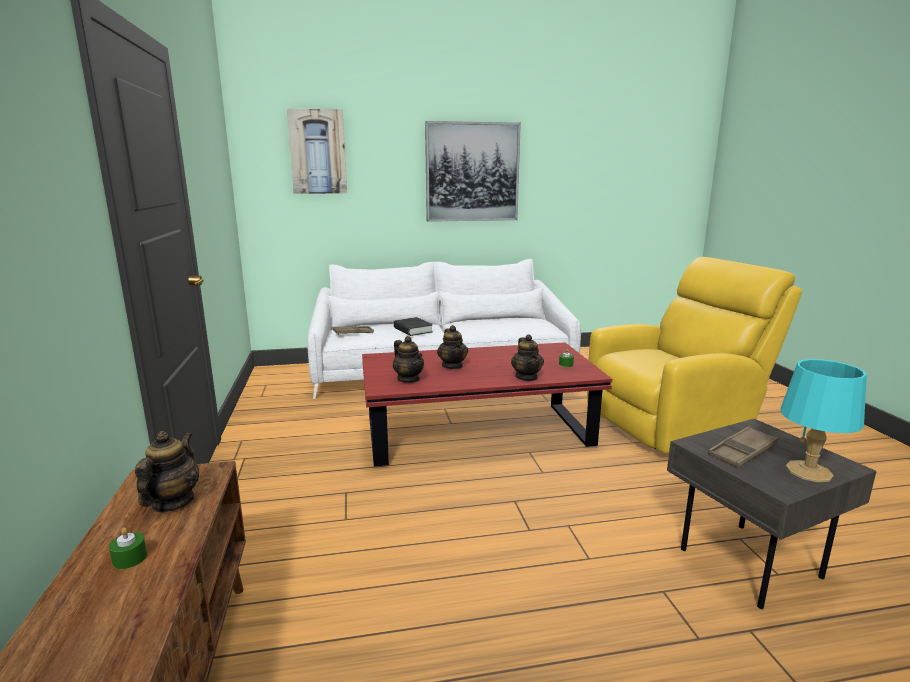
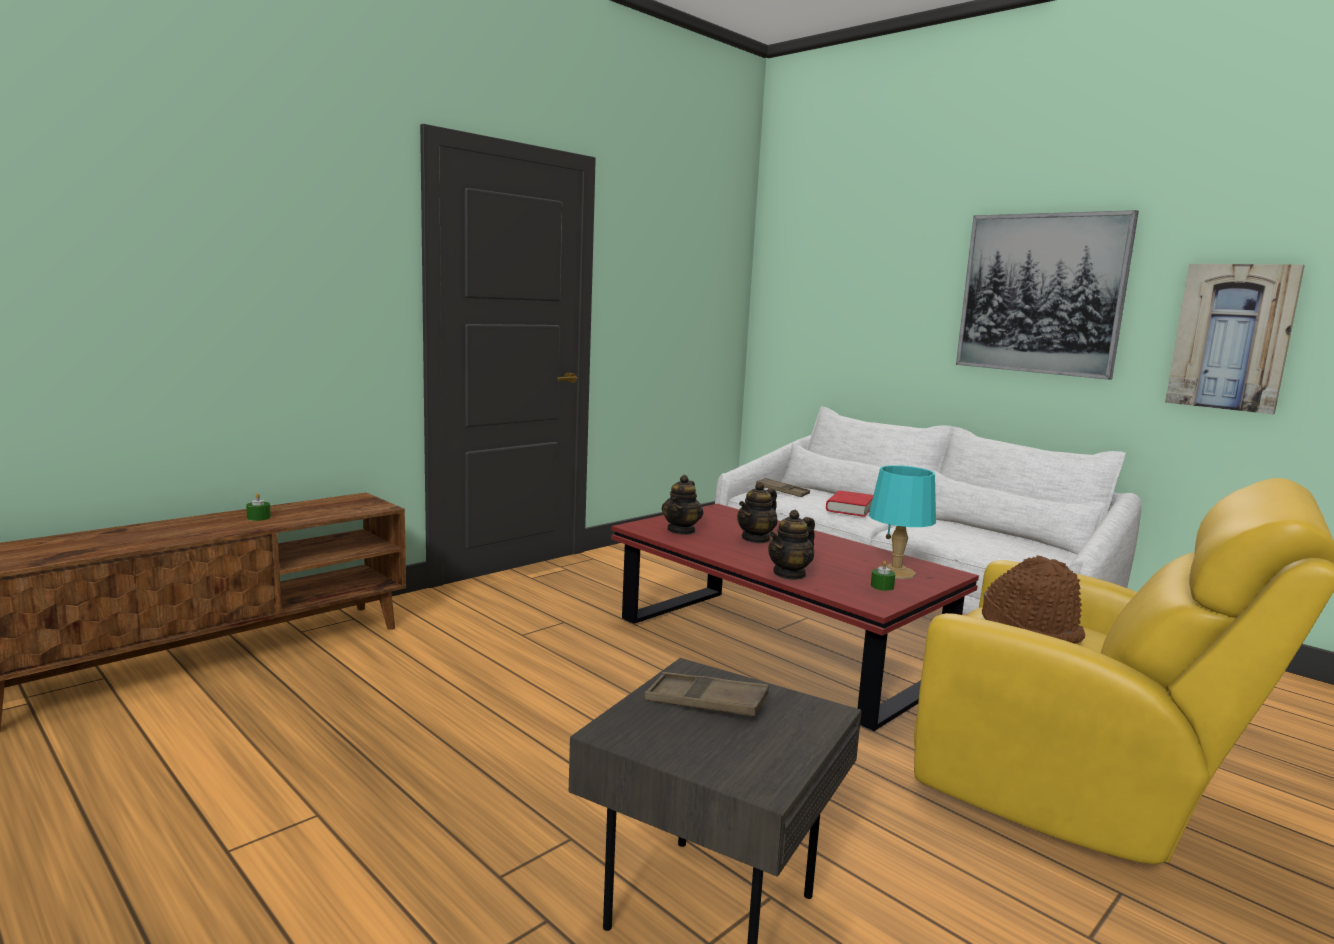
camera: 55 degrees right, 5 degrees down
(172, 502) = (330, 509): teapot -> none
(318, 152) = (836, 261): picture -> picture (1232, 337)
(413, 330) = (850, 508): black book -> red book
(648, 357) = (1032, 629): none -> brown hat
(810, 472) = (698, 753): turquoise table lamp -> turquoise table lamp (896, 573)

